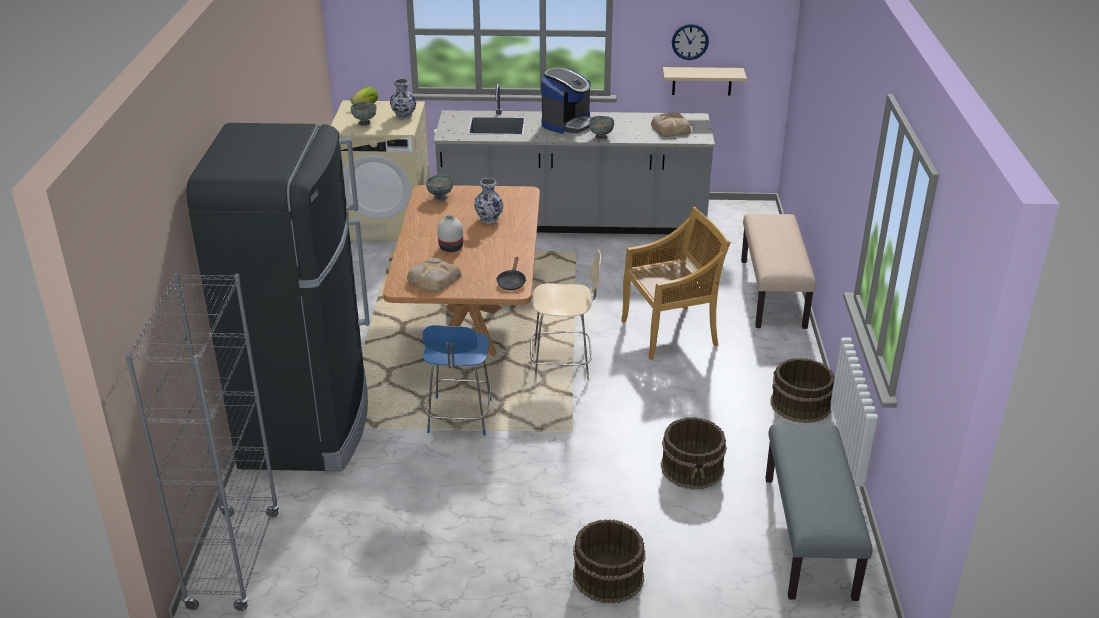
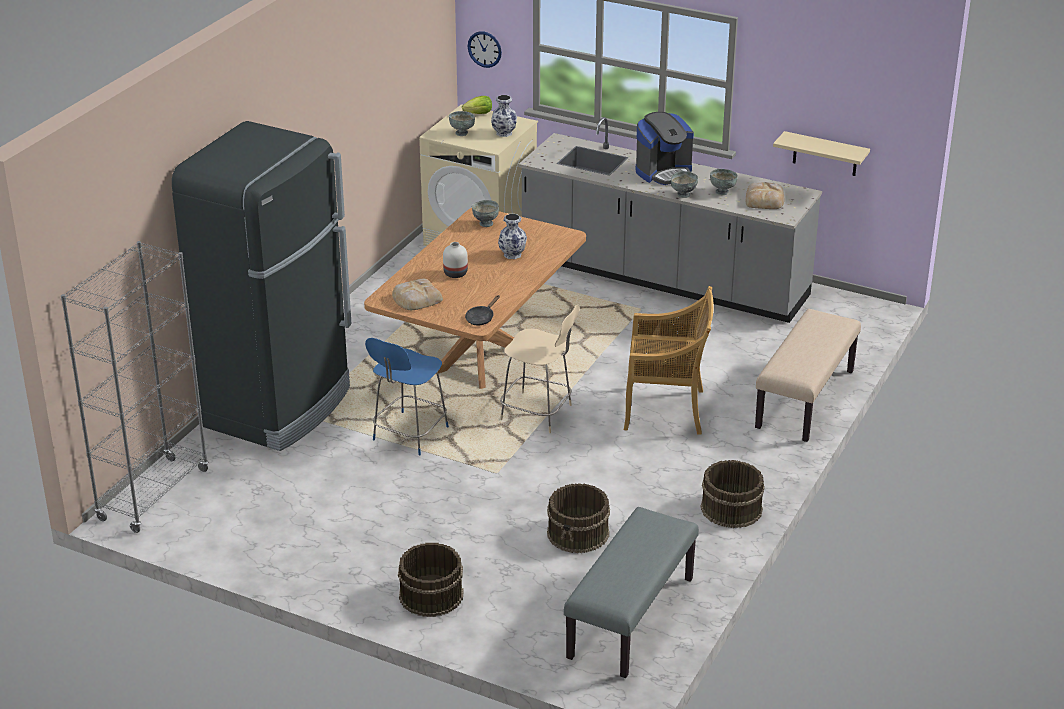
camera: 25 degrees right, 0 degrees up
(630, 129) = (722, 192): none -> grey bowl
(690, 41) = (813, 109): wall clock -> wall clock (484, 49)

